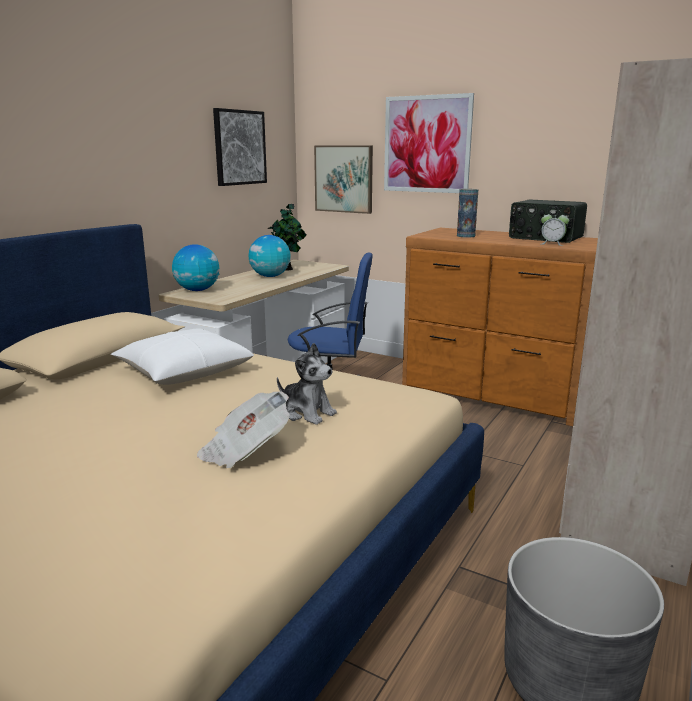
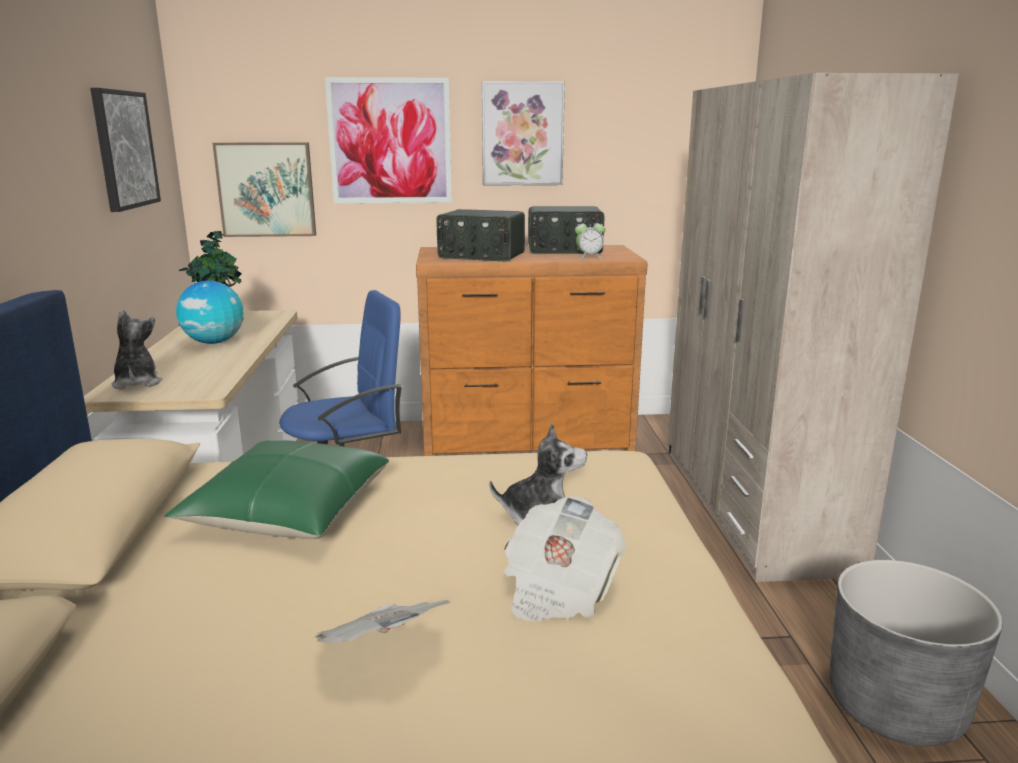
camera: 35 degrees left, 0 degrees up
(112, 445) = (384, 650): none -> newspaper
(184, 372) = (288, 512): white pillow -> green pillow
(197, 290) = (137, 383): globe -> plush toy
(466, 236) = (481, 256): vase -> radio
(530, 138) = (522, 134): none -> picture

